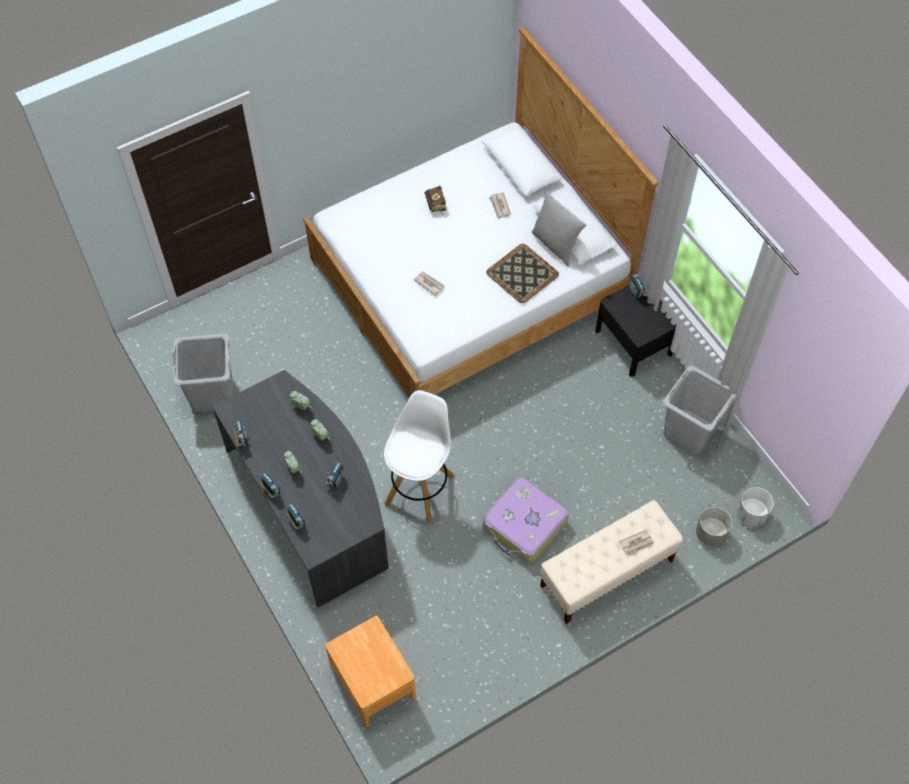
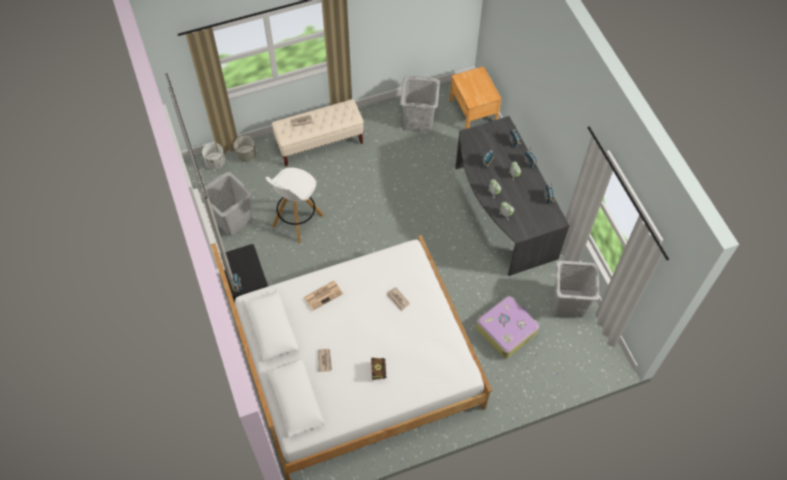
camera: 170 degrees left, 0 degrees up
(420, 489) = (426, 212): white stool -> white stool (297, 221)
(459, 646) = (419, 120): none -> grey laundry basket
(522, 274) = (323, 295): tray -> newspaper
(524, 526) = (363, 178): suitcase -> suitcase (506, 329)
(555, 245) = (290, 316): grey pillow -> none

